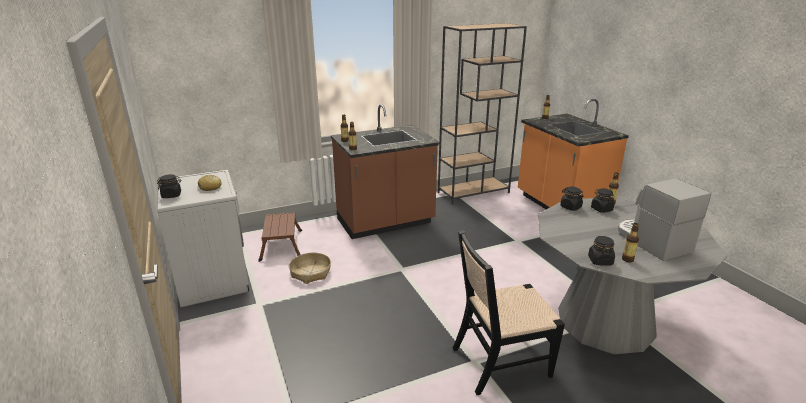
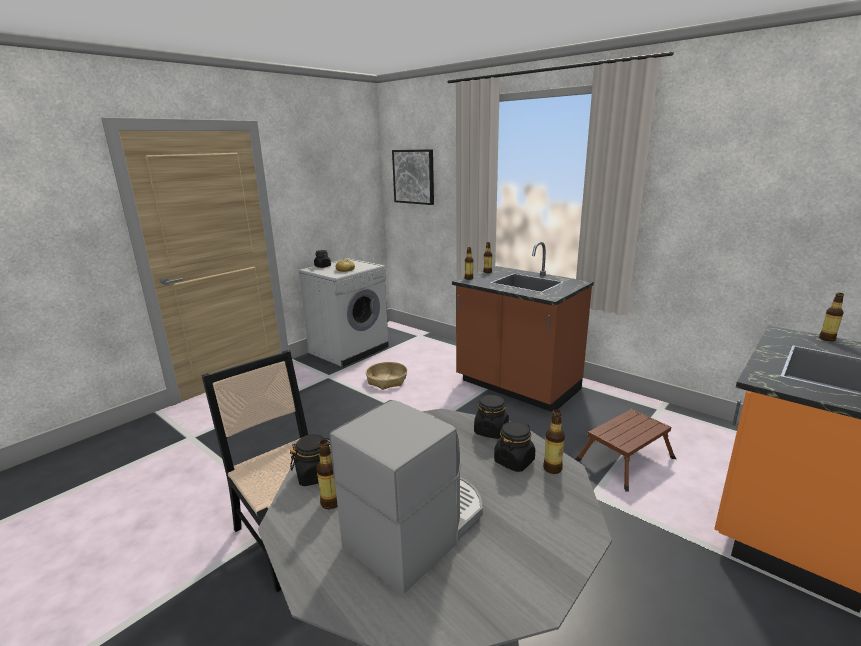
camera: 65 degrees right, 5 degrees down
(194, 66) = (414, 176): none -> picture
(281, 245) = (419, 355): brown step ladder -> brown step ladder (625, 459)
(473, 192) = (687, 422): bookcase -> none

